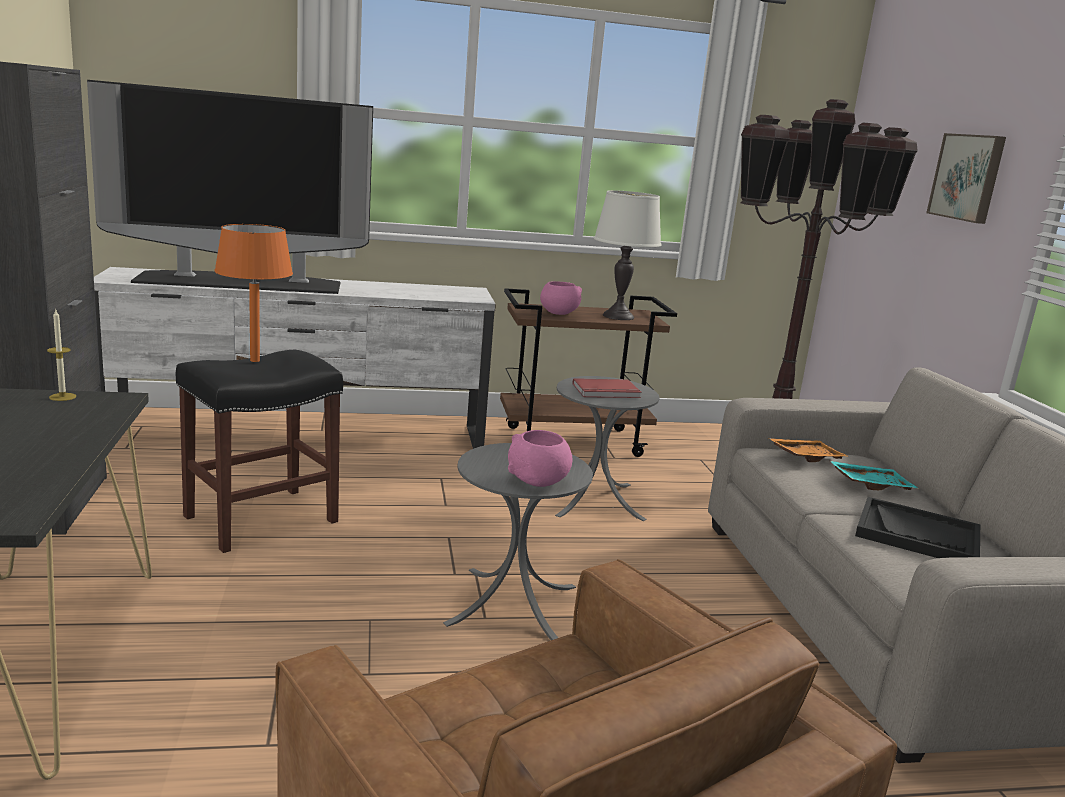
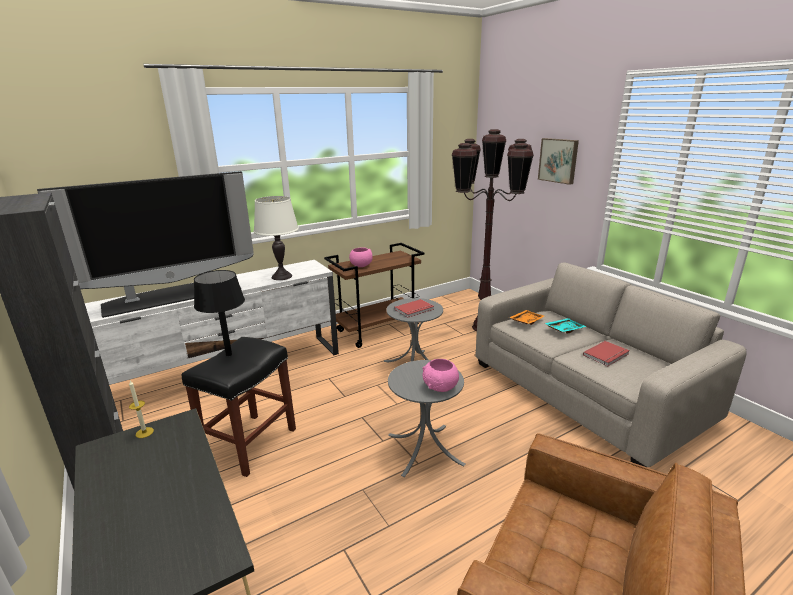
camera: 20 degrees left, 5 degrees up
(255, 360) = (229, 355): orange table lamp -> black table lamp
(618, 316) = (391, 259): white table lamp -> white table lamp (282, 276)
(917, 535) = (607, 355): black tray -> red book

